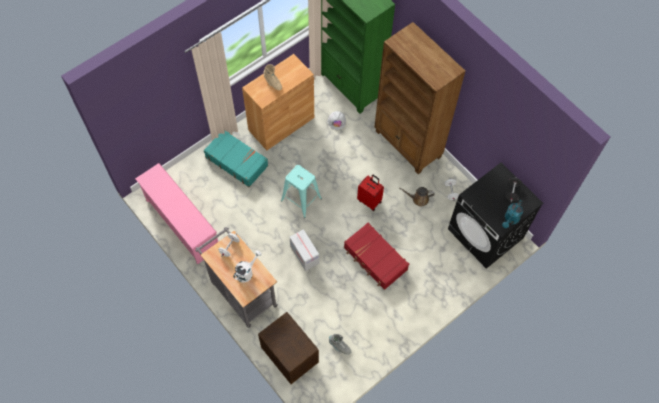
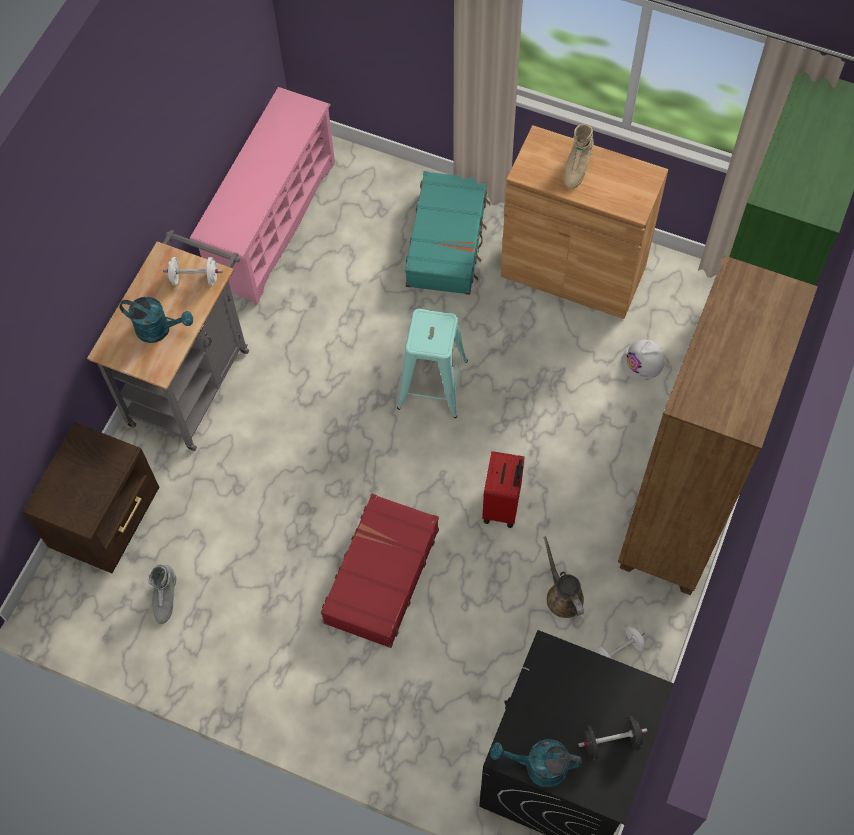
camera: 65 degrees right, 0 degrees up
(246, 272) = (159, 330): white watering can -> turquoise watering can
(304, 255) = (321, 446): cardboard box -> none

